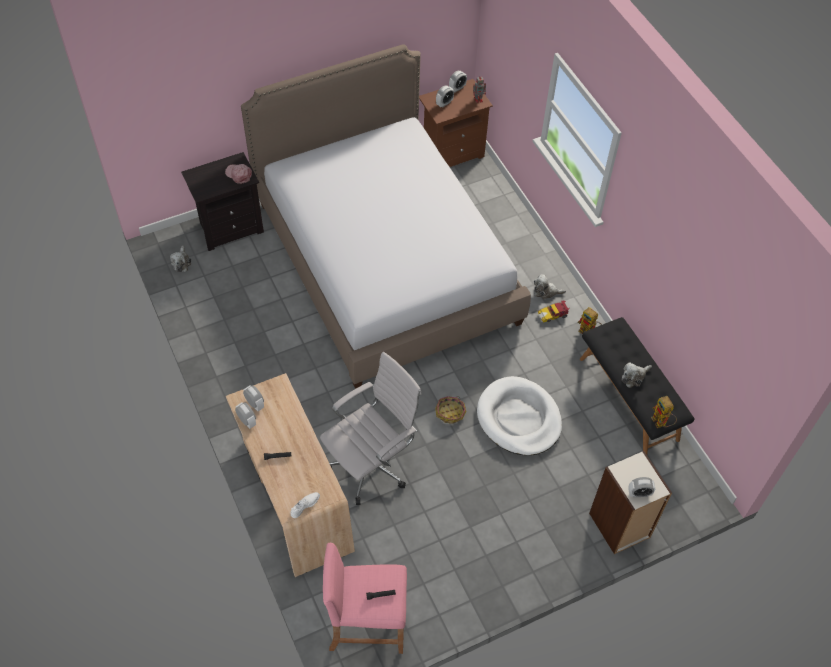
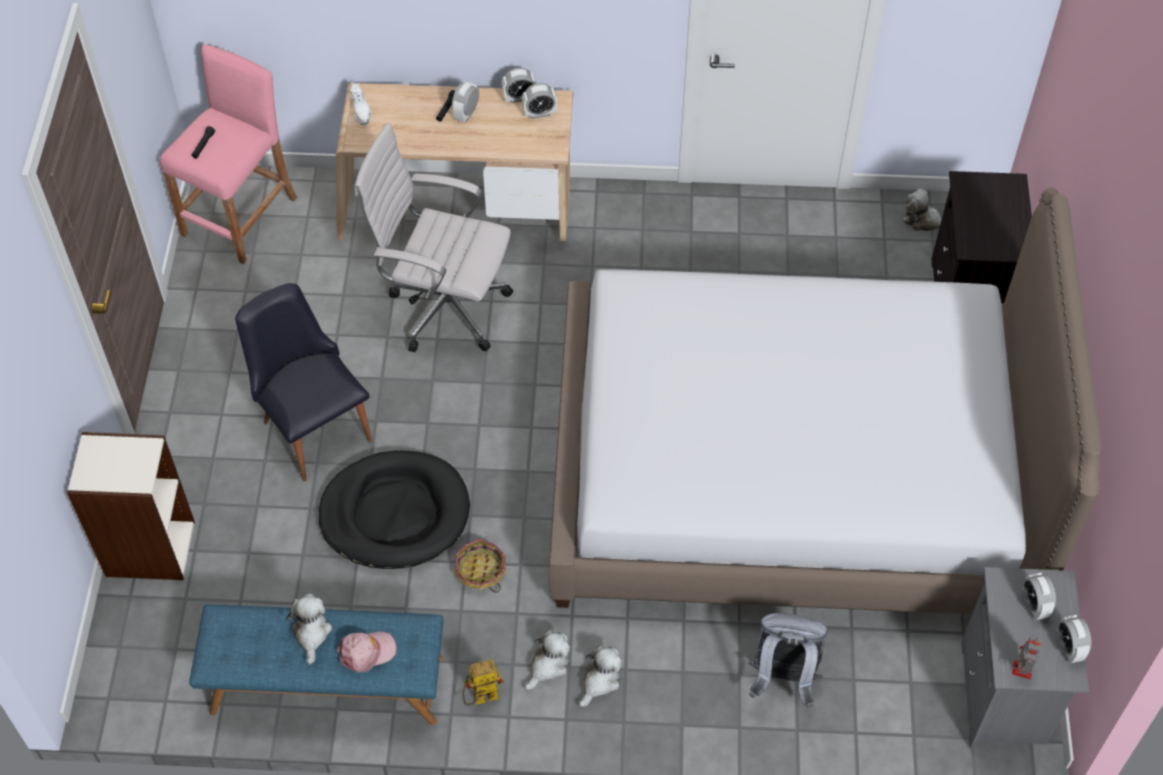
camera: 120 degrees right, 0 degrees up
(238, 174) = (985, 239): pink cap -> pink cap (367, 652)
(372, 464) = (443, 307): white office chair -> white office chair turned 120 degrees clockwise
(450, 412) = (461, 433): basket -> basket (480, 571)
(451, 152) = (1005, 697): brown nightstand -> grey nightstand
(491, 490) = (312, 423): none -> black chair
(497, 227) = (782, 679): none -> grey backpack
(519, 418) = (395, 513): white dog bed -> black dog bed
(553, 314) = (548, 665): toy car -> plush toy
(629, 398) = (326, 686): black bench -> blue bench
(639, 493) = (97, 452): alarm clock -> alarm clock (466, 113)
(661, 423) = (211, 621): toy robot -> none

